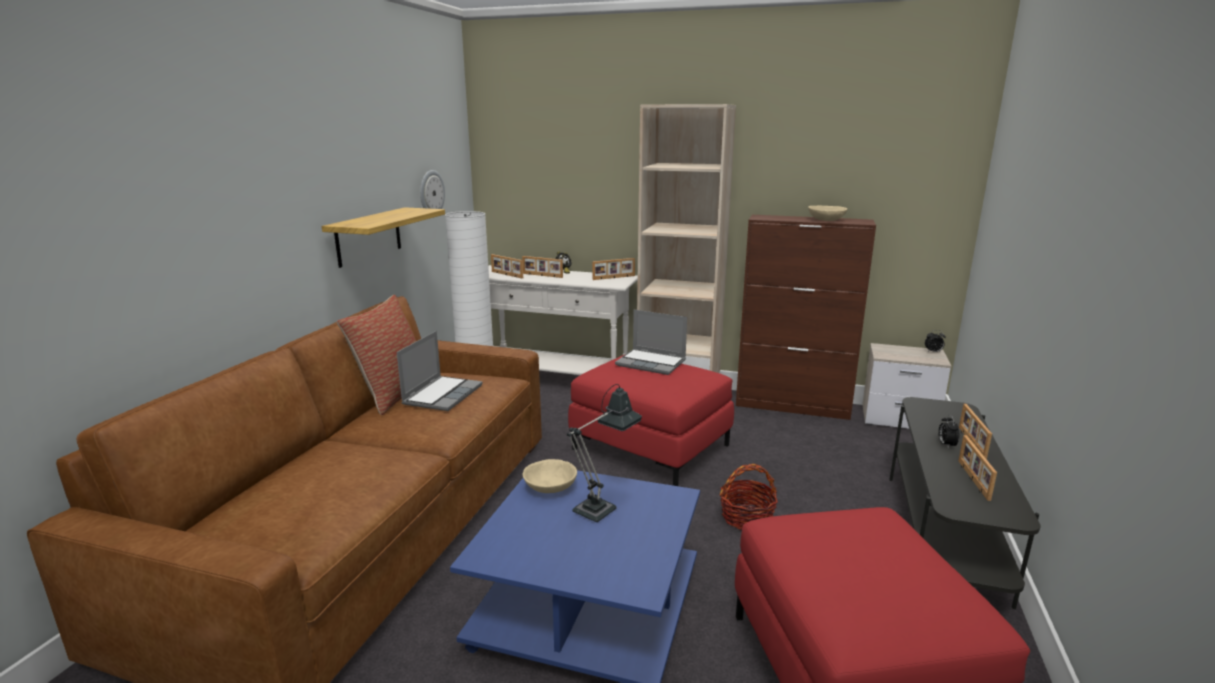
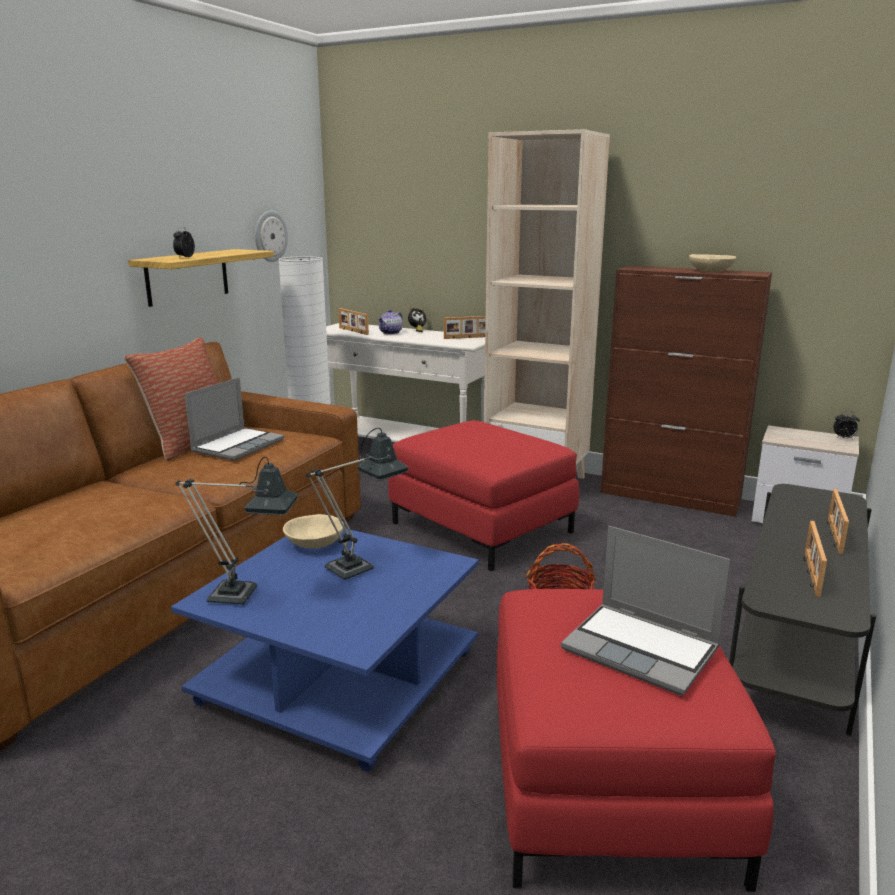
camera: 10 degrees right, 0 degrees up
(513, 548) = (244, 596): none -> table lamp
(542, 275) = (391, 333): picture frame -> teapot
(652, 363) = (487, 431): laptop -> laptop (642, 649)
(946, 445) = (799, 535): alarm clock -> alarm clock (185, 257)

